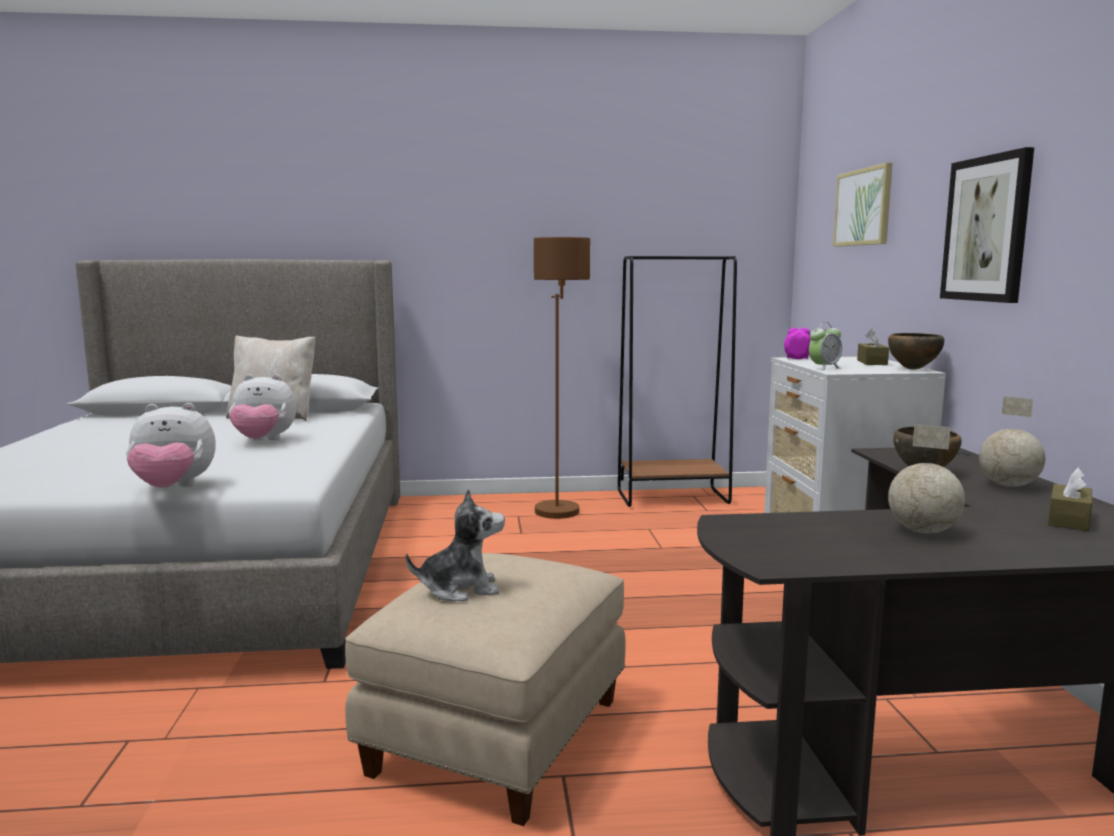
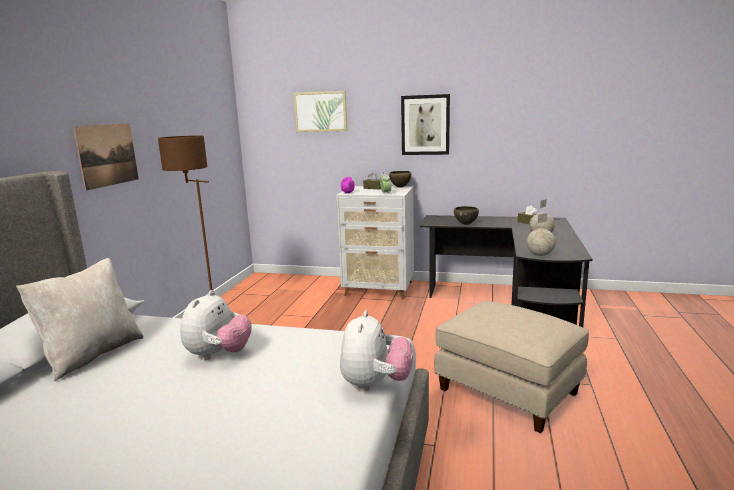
camera: 70 degrees left, 5 degrees up
(460, 589) = (520, 325): plush toy -> none
(489, 255) = (108, 155): none -> picture
(672, 498) = (238, 299): clothes rack -> none
(1009, 486) = (488, 220): globe -> globe (540, 255)

